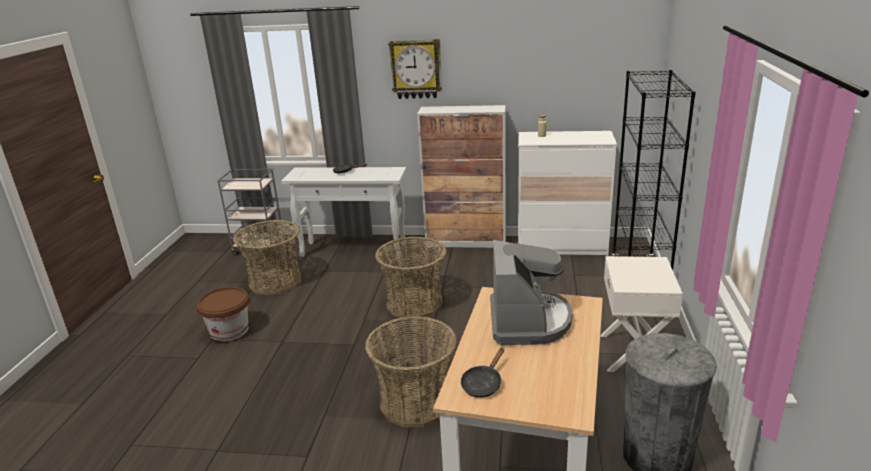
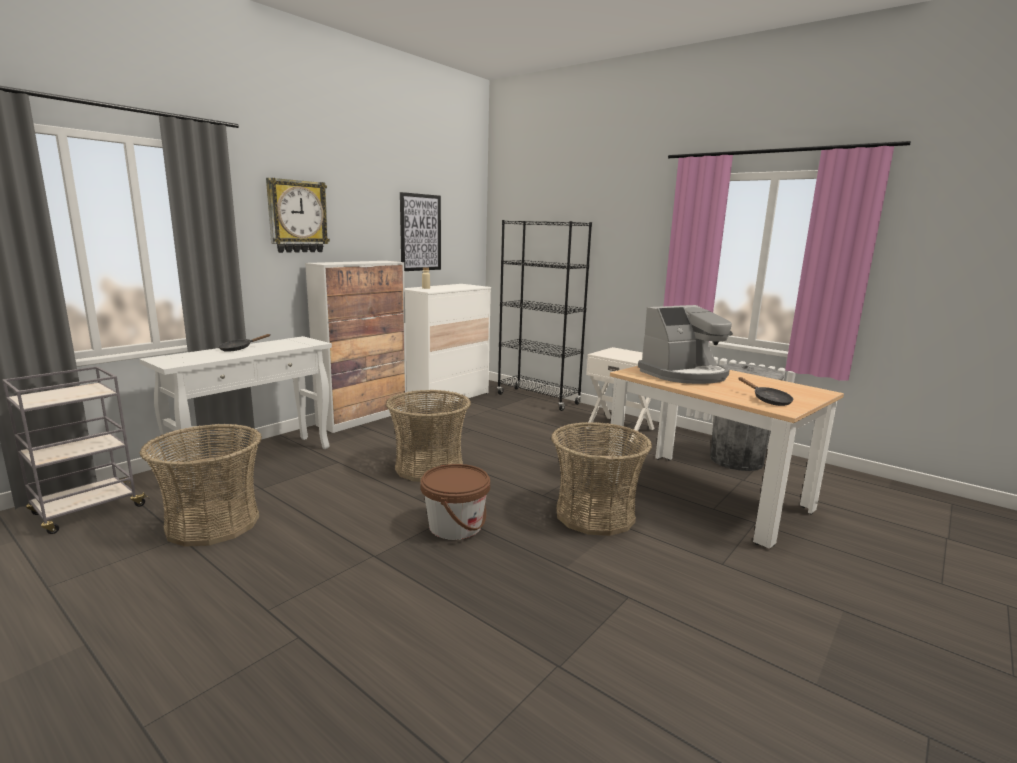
camera: 60 degrees left, 10 degrees down
(229, 331) = (274, 590): brown bucket -> brown bucket (455, 526)
(528, 321) = (684, 374): coffee machine -> coffee machine turned 120 degrees clockwise
(554, 76) = (420, 232): none -> picture

